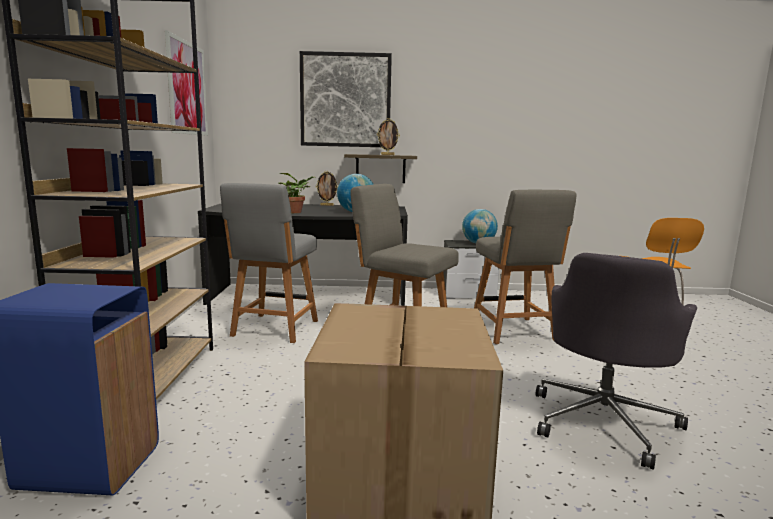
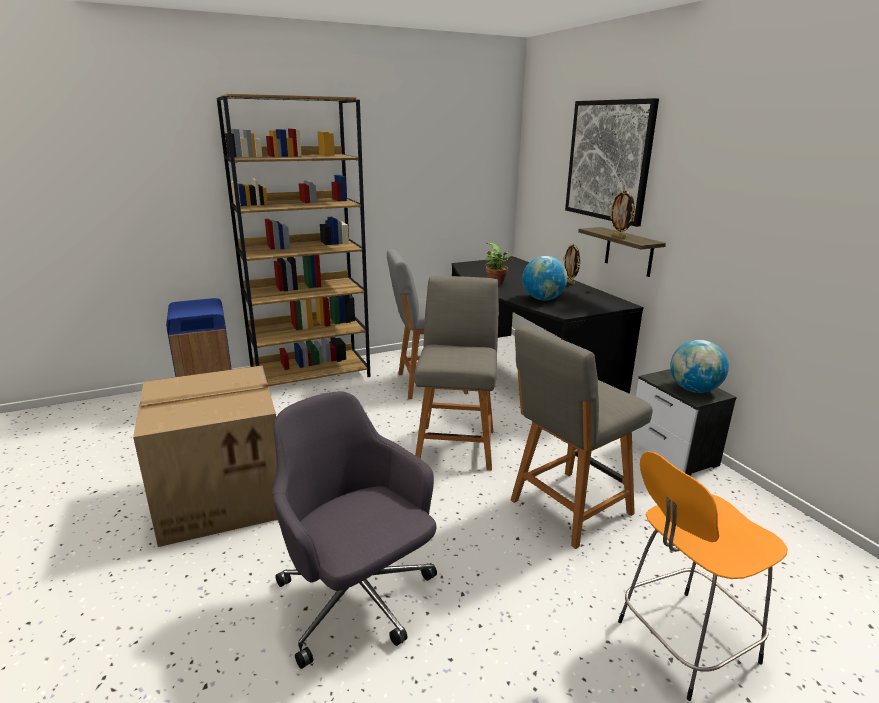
camera: 65 degrees right, 10 degrees up
(187, 88) = (462, 151): picture -> none
(603, 421) = (357, 600): grey office chair -> grey office chair turned 45 degrees clockwise

